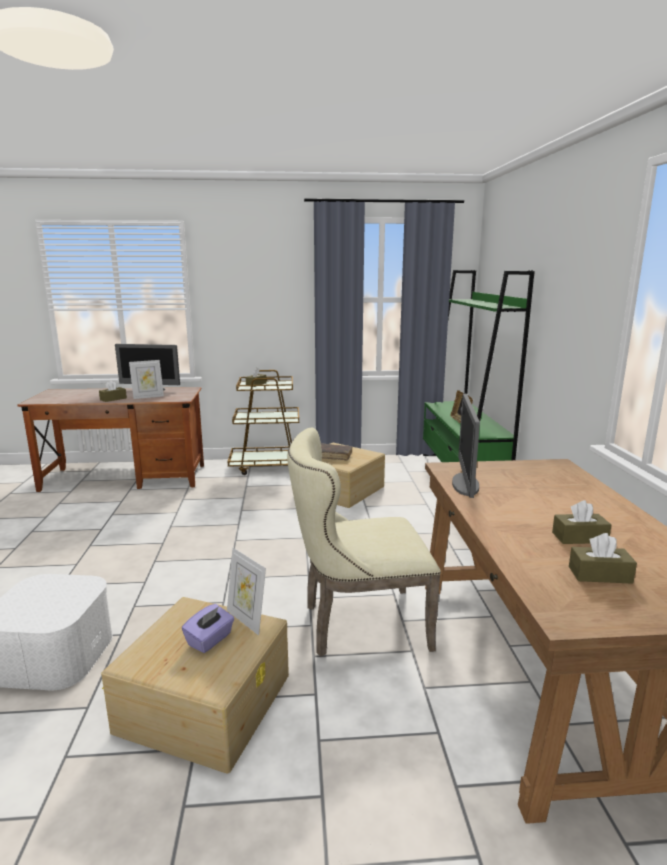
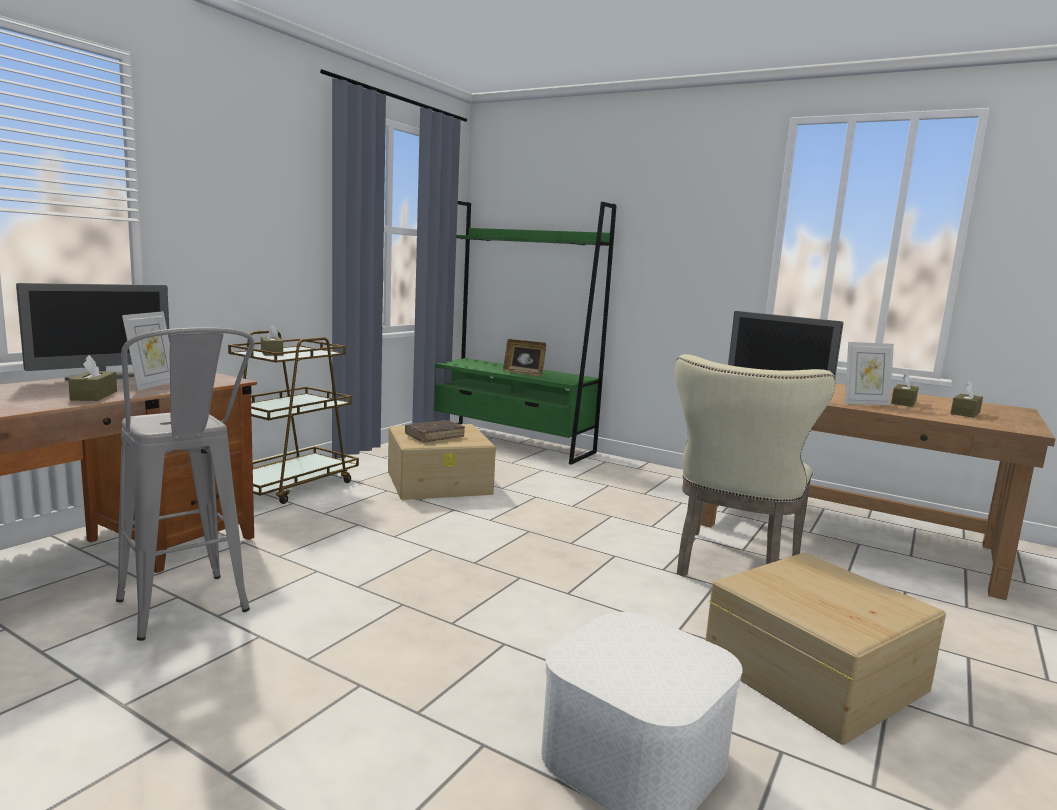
camera: 55 degrees left, 5 degrees down
(107, 510) = (188, 615): none -> grey stool
(210, 640) = (824, 588): purple tissue box -> none
(247, 620) = (794, 565): picture frame -> picture frame (864, 403)

